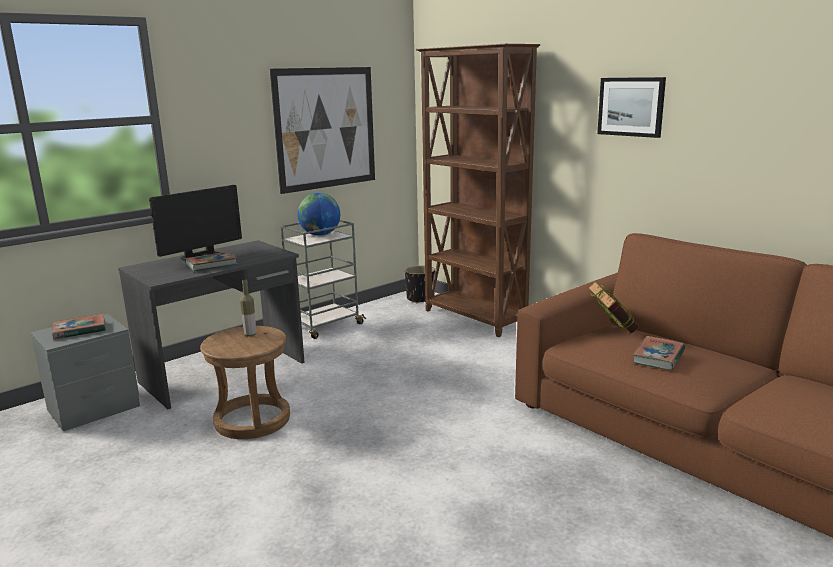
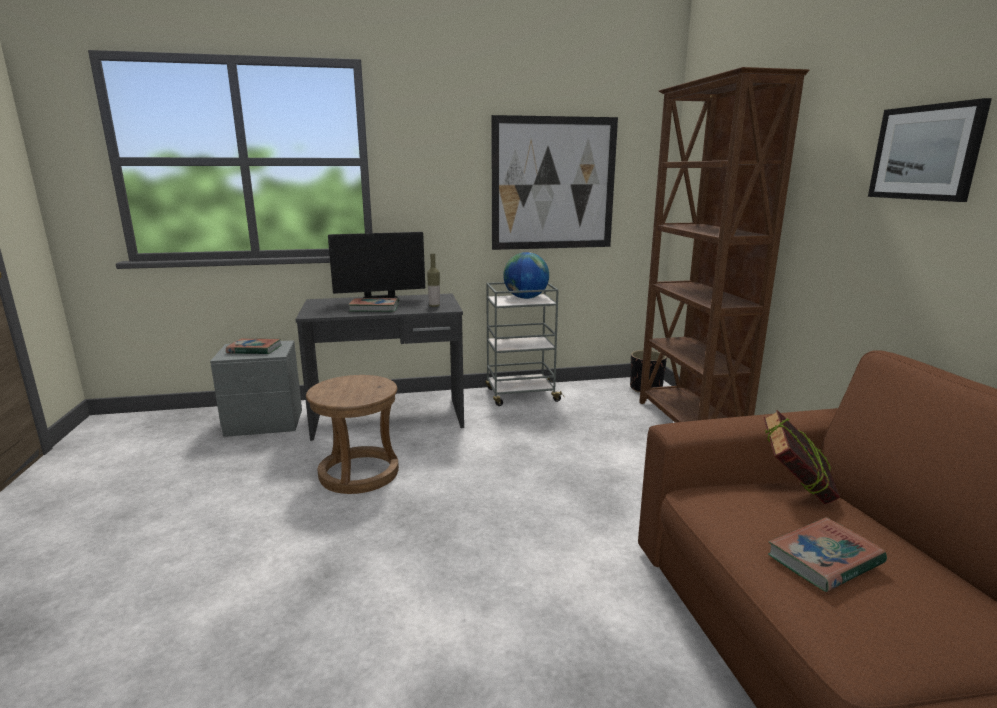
camera: 30 degrees right, 0 degrees up
(250, 335) = (364, 385): bottle -> bottle (434, 306)

